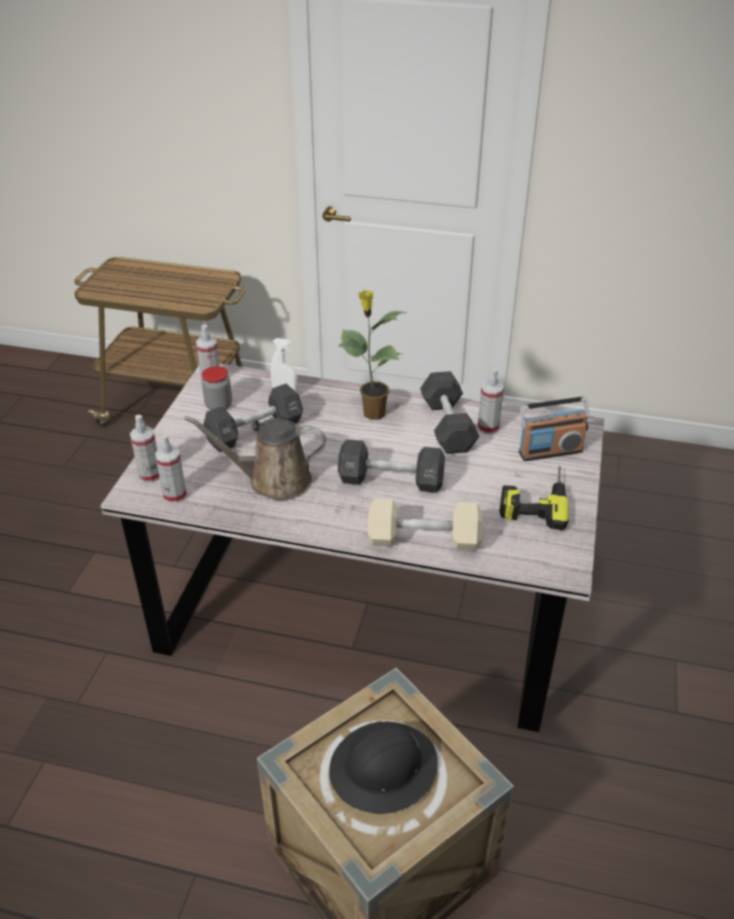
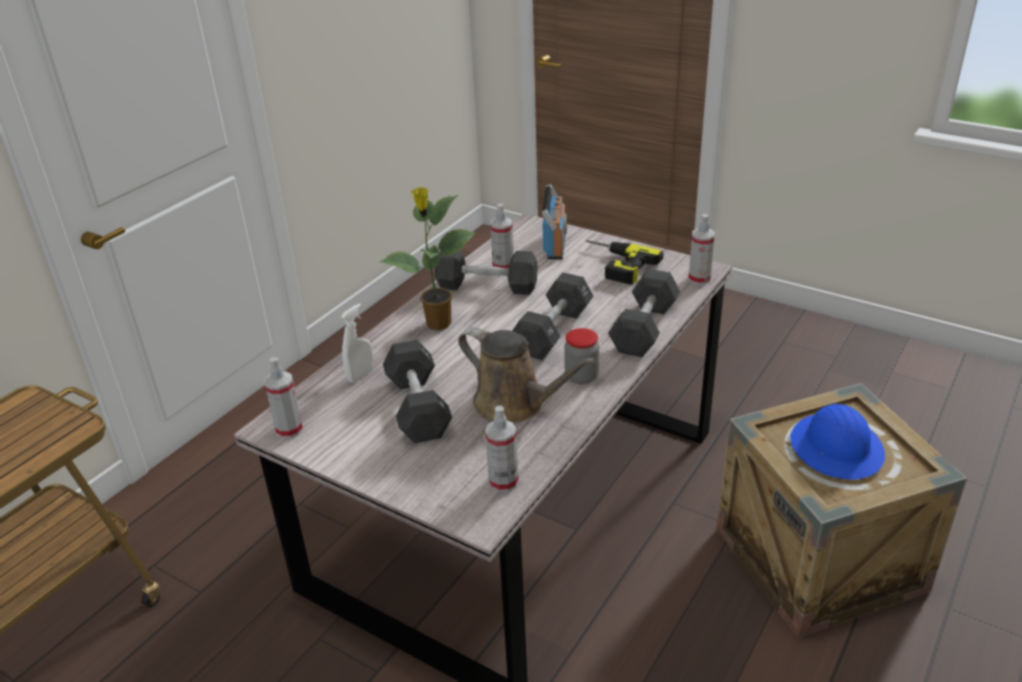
camera: 70 degrees left, 5 degrees down
(150, 475) = (453, 500): spray bottle -> spray bottle (699, 279)
(219, 406) = (347, 429): jar -> jar (581, 376)
(273, 480) = (514, 404): brown watering can -> brown watering can turned 75 degrees counterclockwise
(384, 768) = (836, 448): black hard hat -> blue hard hat
(423, 539) = (644, 328): beige dumbbell -> black dumbbell

